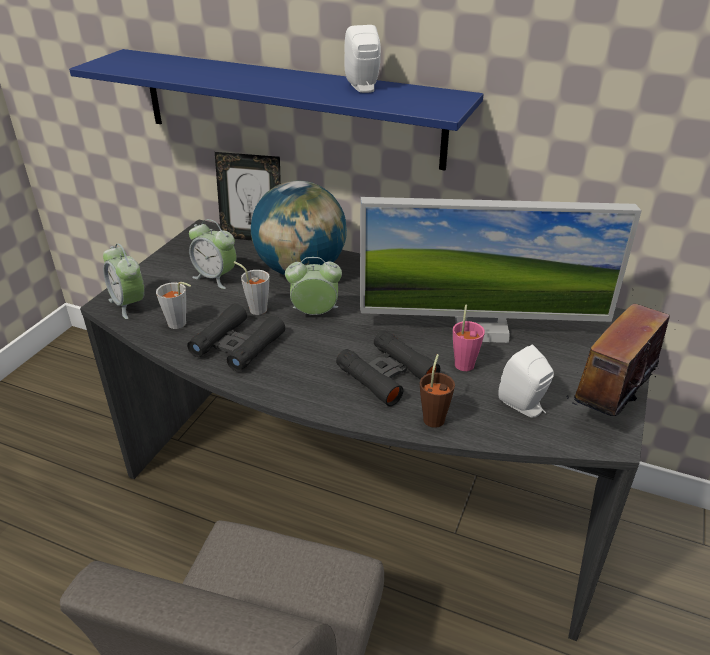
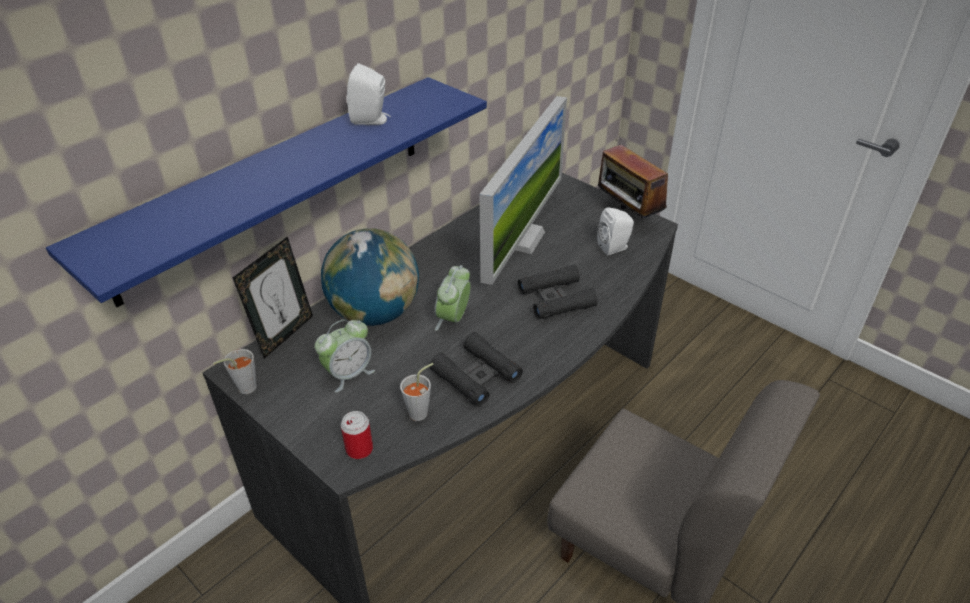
camera: 70 degrees left, 5 degrees up
(129, 304) = (359, 449): alarm clock -> can
(255, 308) = (423, 355): grey cup -> grey cup (243, 389)
(435, 416) = (611, 288): brown cup -> none
(464, 362) = (558, 258): pink cup -> none

